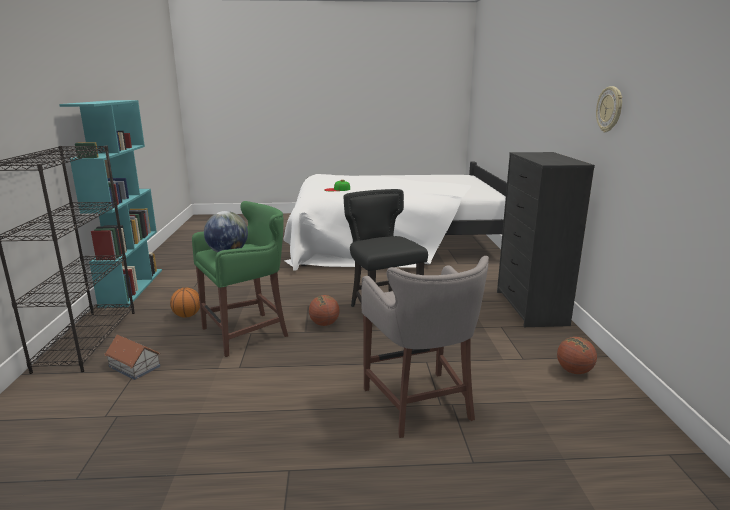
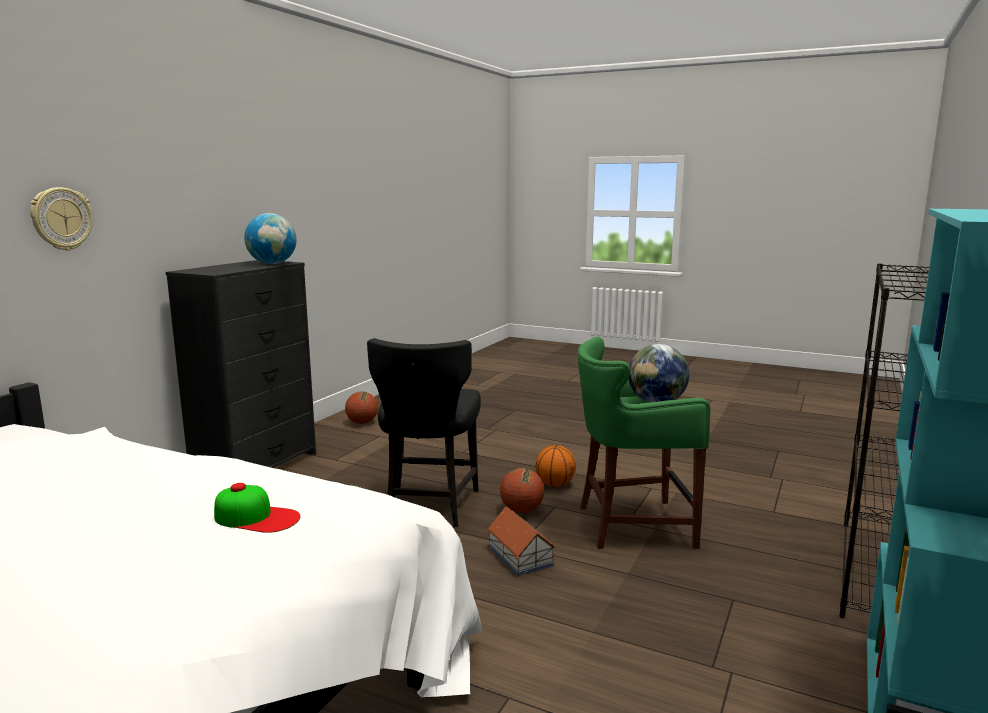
camera: 150 degrees left, 5 degrees down
(134, 367) = (779, 516): toy house -> toy house (520, 556)
(187, 315) = (729, 580): basketball -> basketball (555, 484)
(420, 405) = (510, 432): grey stool -> none
(547, 161) = (272, 264): none -> globe
(610, 109) = (248, 199): wall clock -> wall clock (61, 219)

